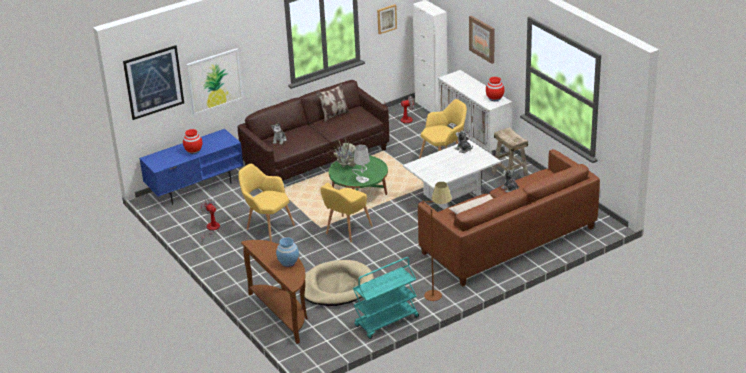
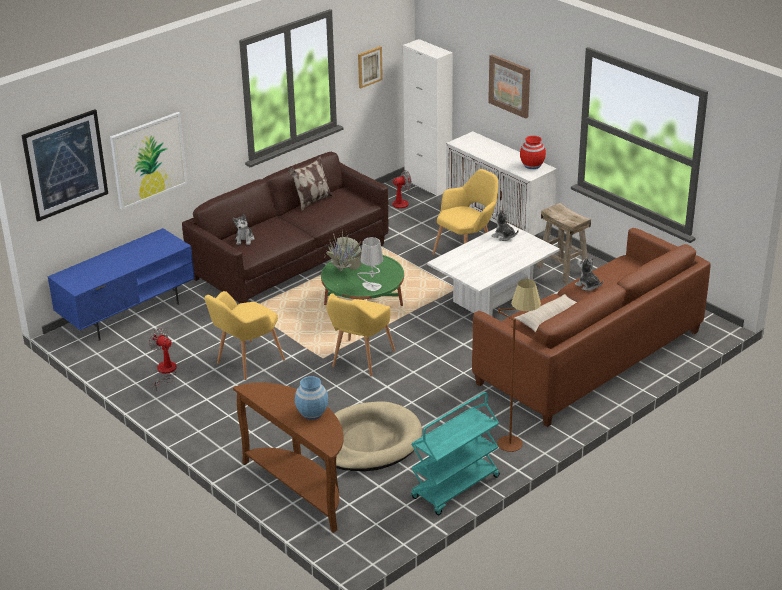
camera: 10 degrees left, 0 degrees up
(193, 151) = (125, 261): red vase -> none
(267, 227) = (245, 363): yellow armchair -> yellow armchair turned 75 degrees counterclockwise

